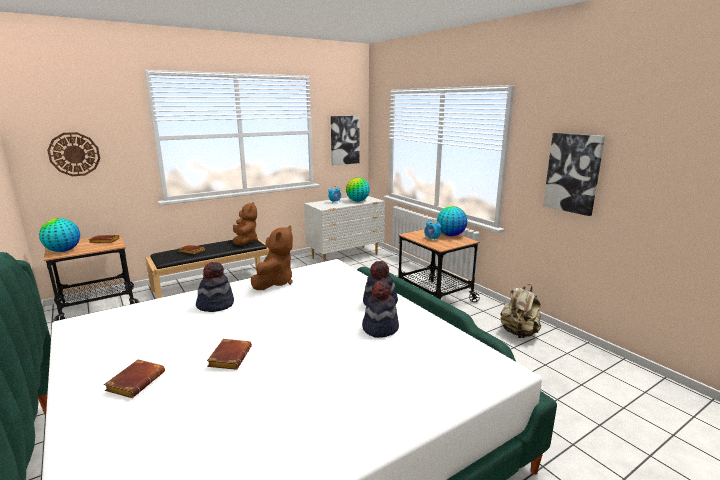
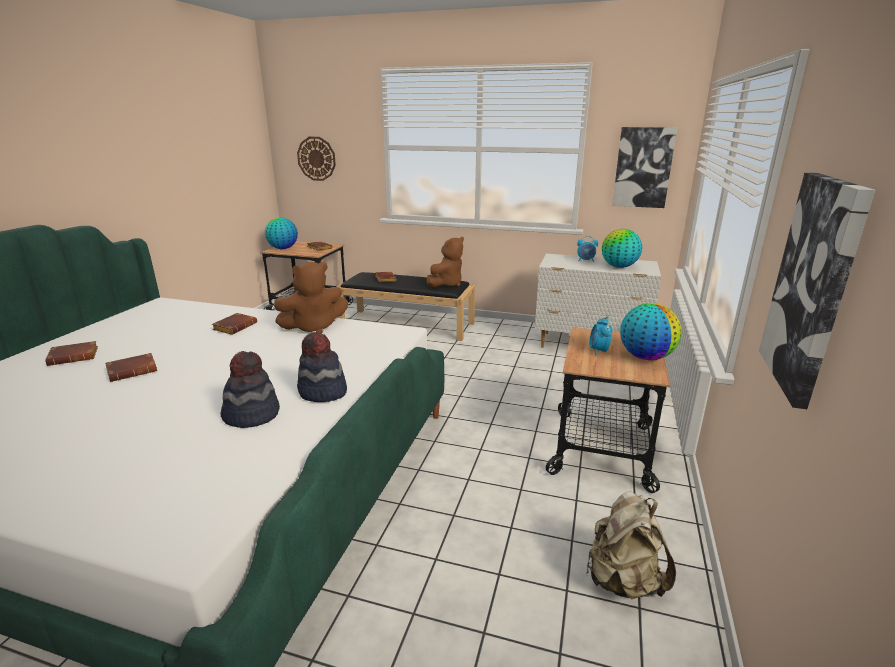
camera: 50 degrees right, 5 degrees up
(215, 305) = (235, 327): hat -> brown book

